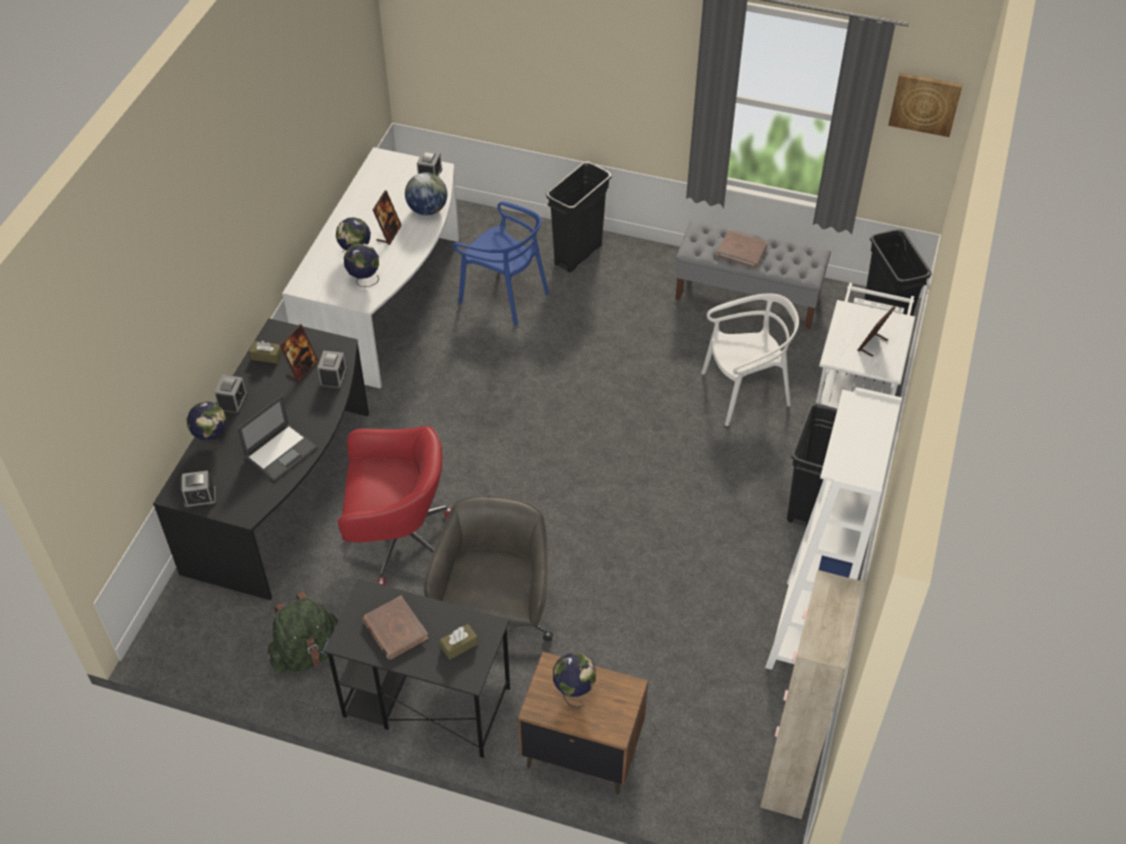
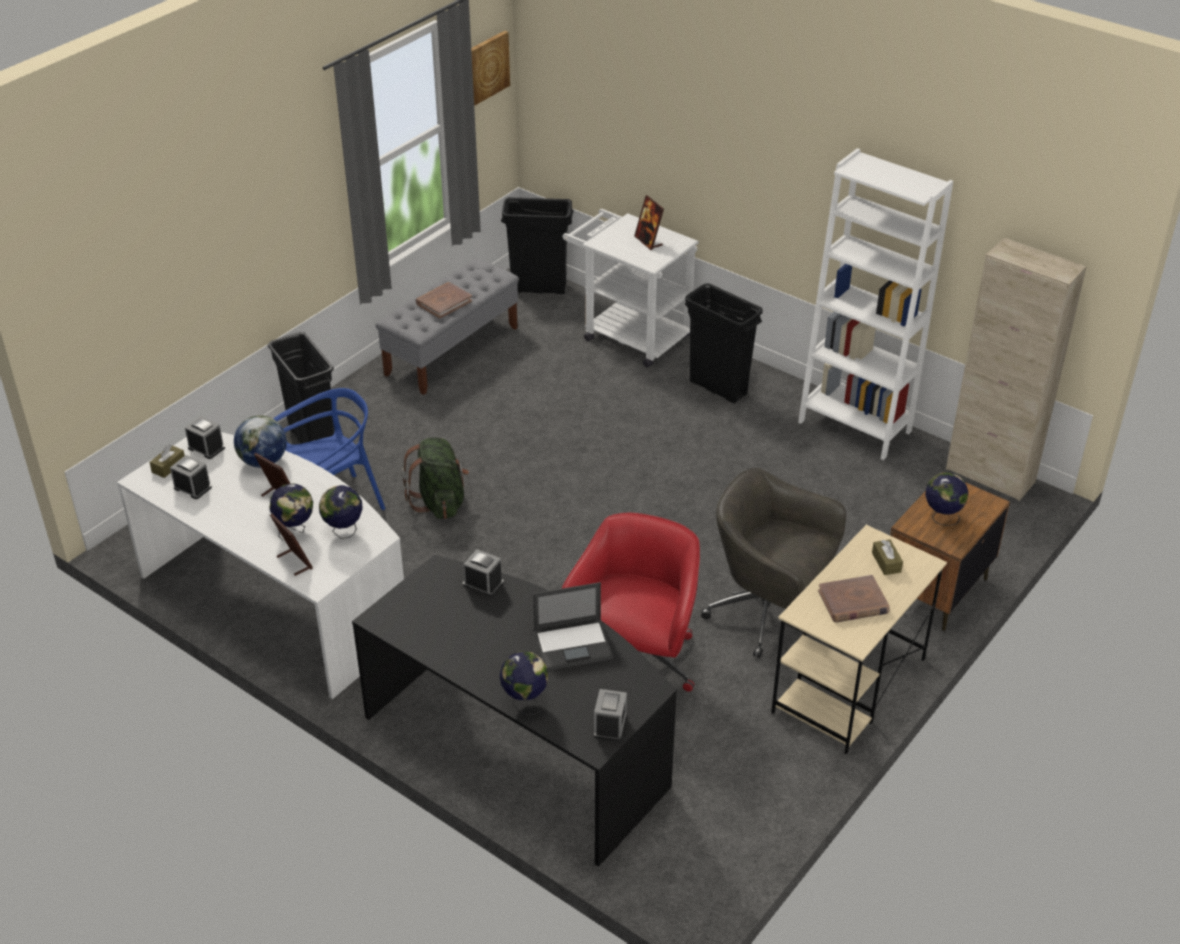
camera: 70 degrees left, 10 degrees down
(233, 402) = (473, 673): alarm clock -> alarm clock (192, 487)
(266, 356) = (415, 632): brown tissue box -> brown tissue box (168, 466)
(281, 452) = (574, 645): laptop -> laptop turned 105 degrees clockwise
(302, 369) = (454, 606): picture frame -> picture frame (294, 562)
(308, 652) = (755, 767): green backpack -> green backpack (440, 502)
(425, 702) = (848, 686): black desk -> beige desk
(745, 392) = (570, 385): white chair -> none

